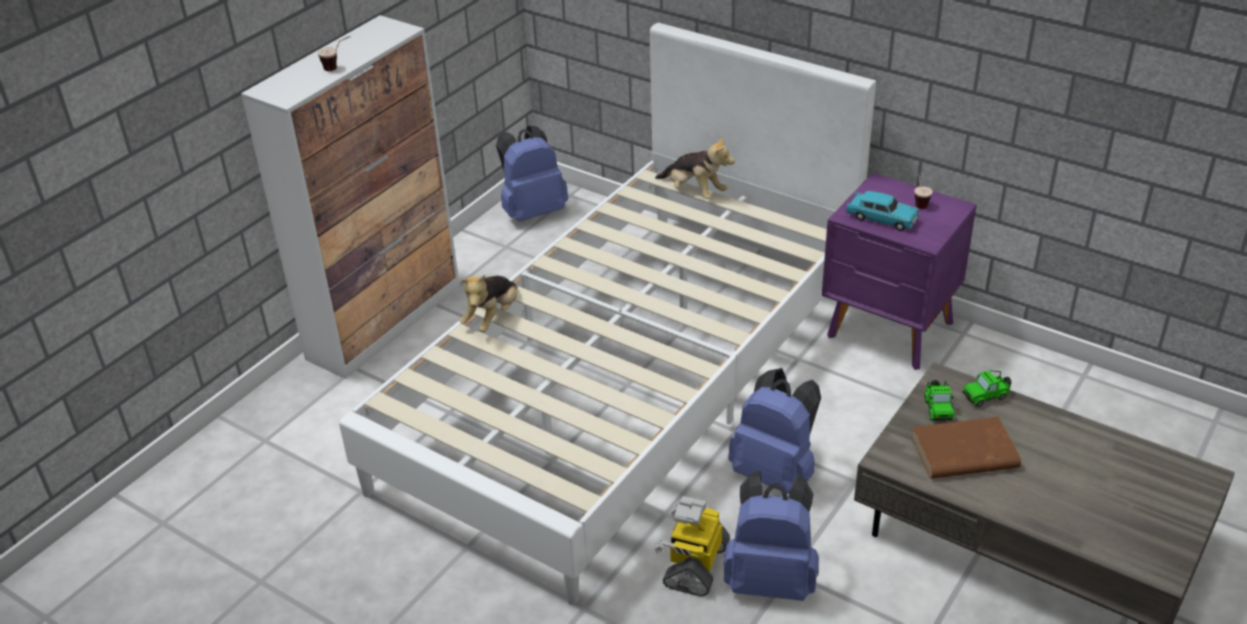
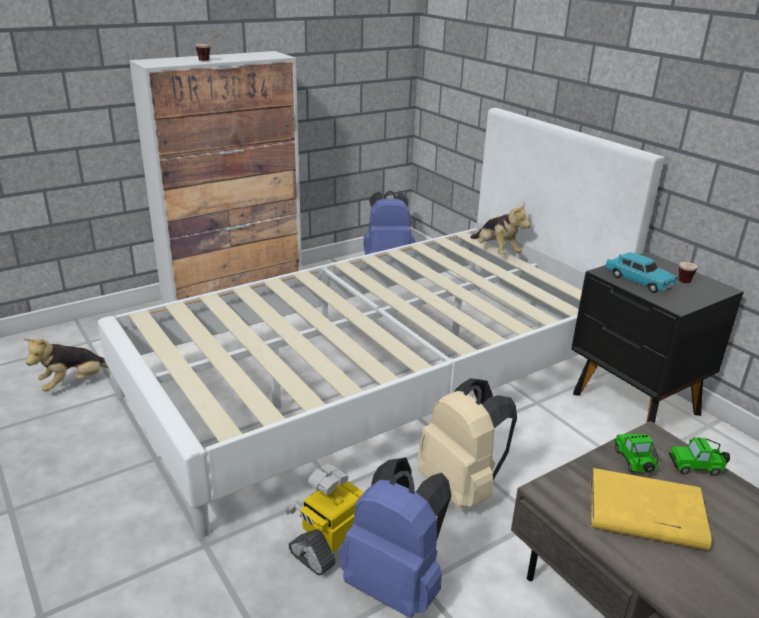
camera: 20 degrees right, 10 degrees down
(492, 317) = (274, 287): plush toy -> plush toy (74, 383)
(776, 472) = (461, 487): blue backpack -> beige backpack
(890, 331) = (635, 405): purple nightstand -> black nightstand
(937, 408) = (634, 462): toy car -> toy car turned 150 degrees clockwise
(963, 453) = (644, 514): brown book -> yellow book

